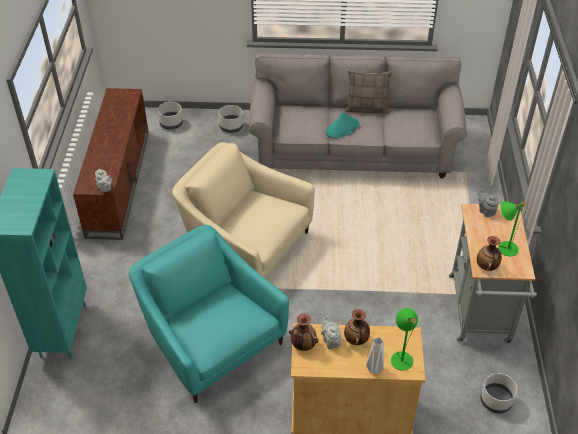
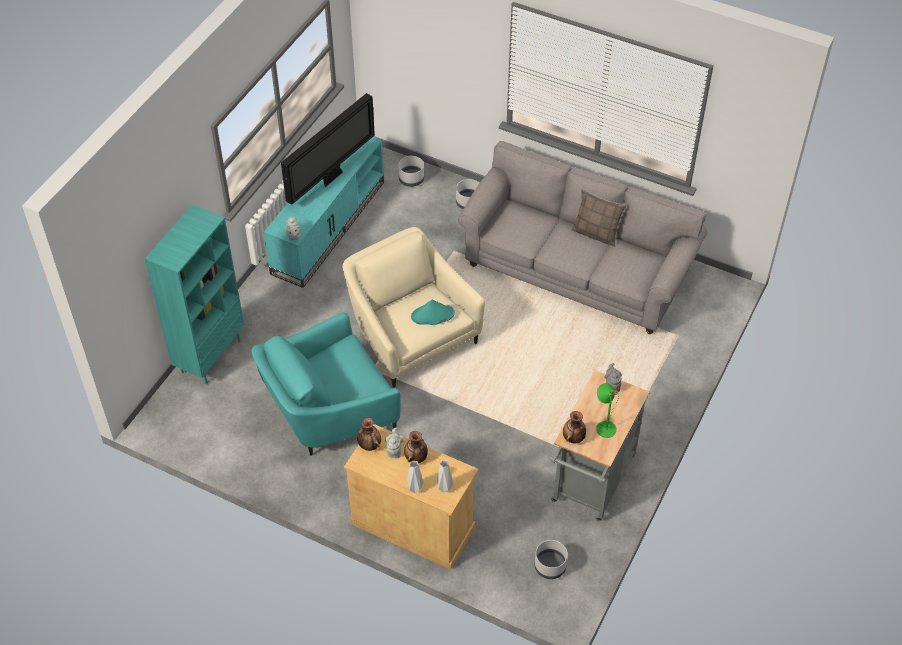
camera: 25 degrees right, 5 degrees up
(114, 130) = (332, 176): none -> television
(118, 181) = (328, 226): brown tv stand -> turquoise tv stand
(210, 341) = (329, 413): turquoise armchair -> turquoise armchair turned 105 degrees counterclockwise
(342, 128) = (556, 248): turquoise hat -> turquoise hat (432, 315)
(402, 357) = (444, 487): green table lamp -> grey vase

